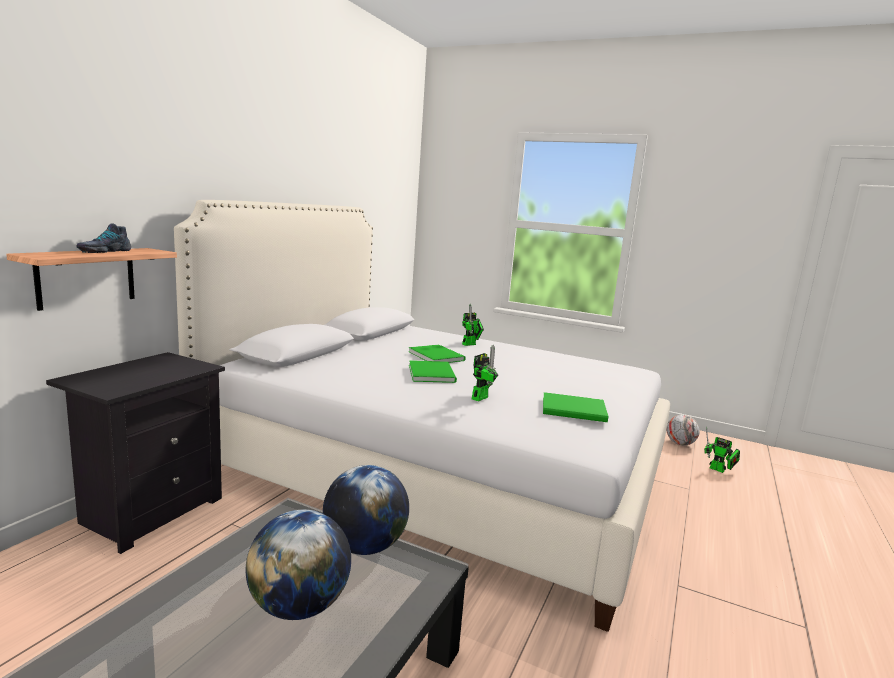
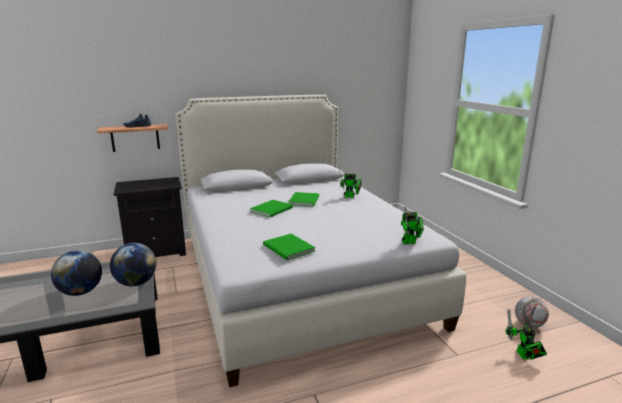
camera: 45 degrees right, 5 degrees up
(481, 397) = (259, 228): toy robot -> toy robot (411, 242)

